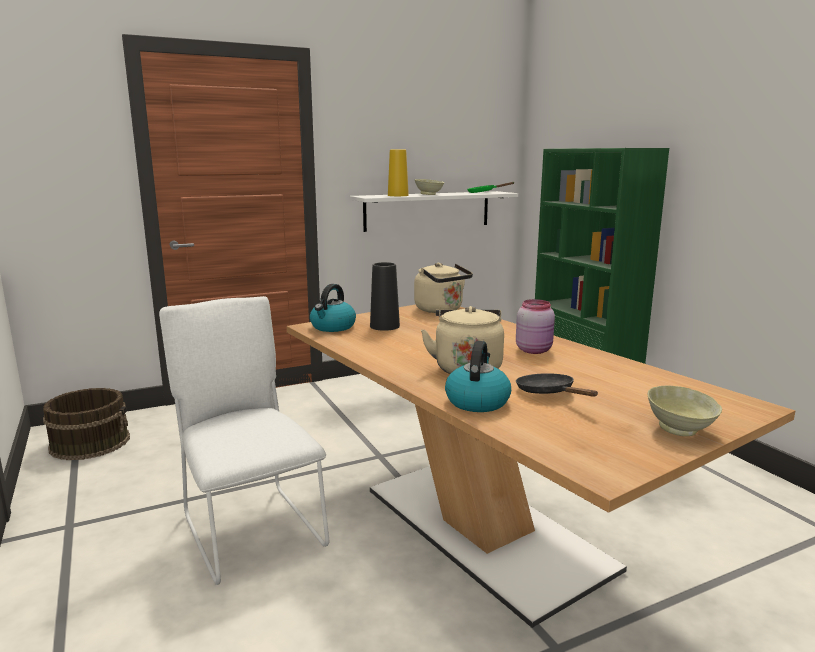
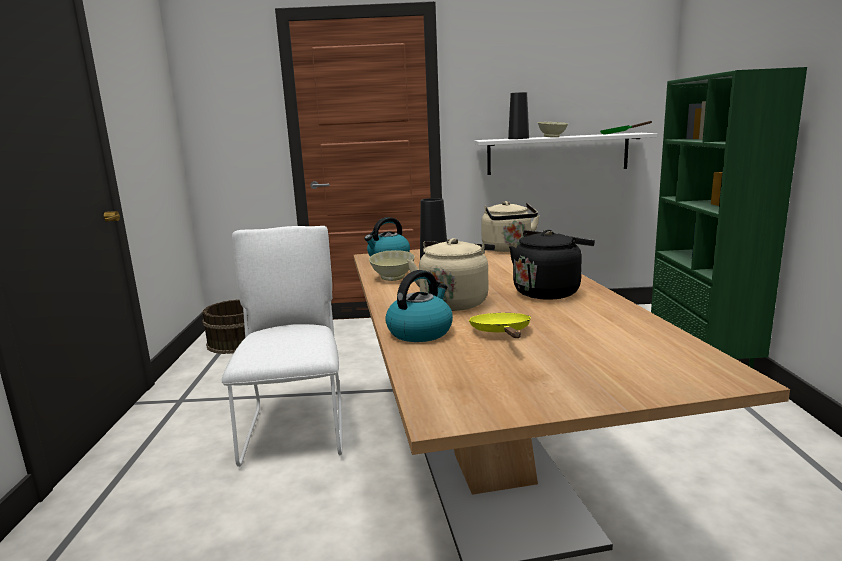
camera: 25 degrees right, 0 degrees up
(398, 195) = (518, 138): yellow vase -> black vase
(534, 350) = (548, 292): pink jar -> black kettle
(548, 393) = (501, 333): black frying pan -> yellow frying pan
(679, 430) = (594, 388): beige bowl -> beige bowl (392, 278)

